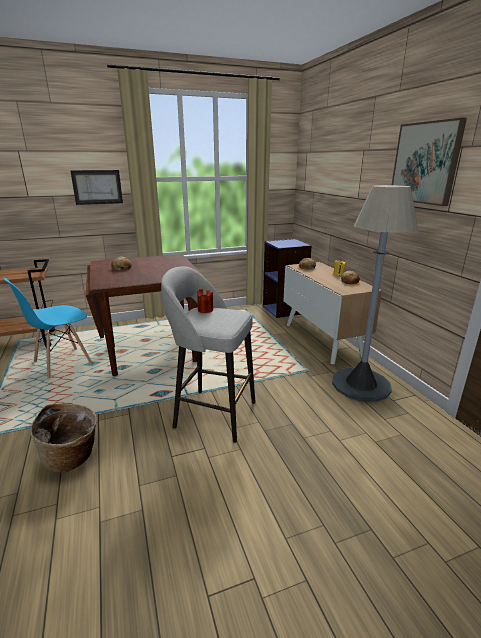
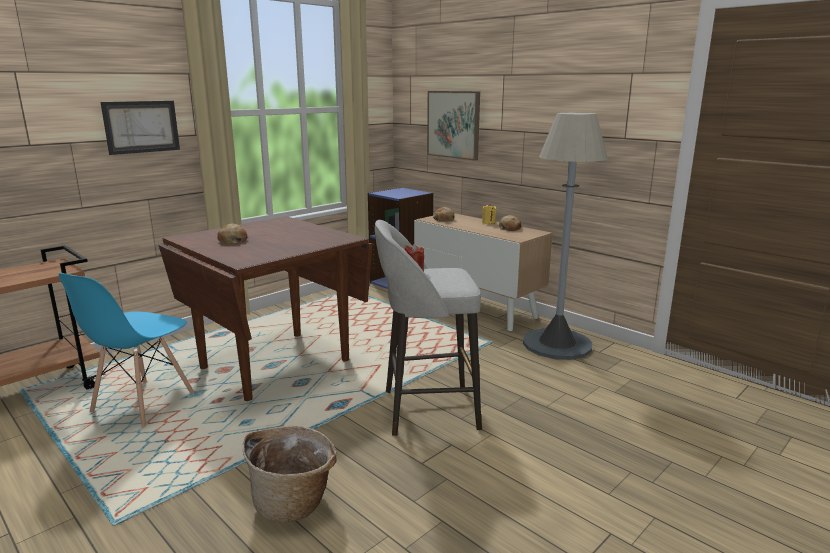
camera: 25 degrees left, 5 degrees down
(425, 163) = (591, 89): picture -> picture (454, 124)

